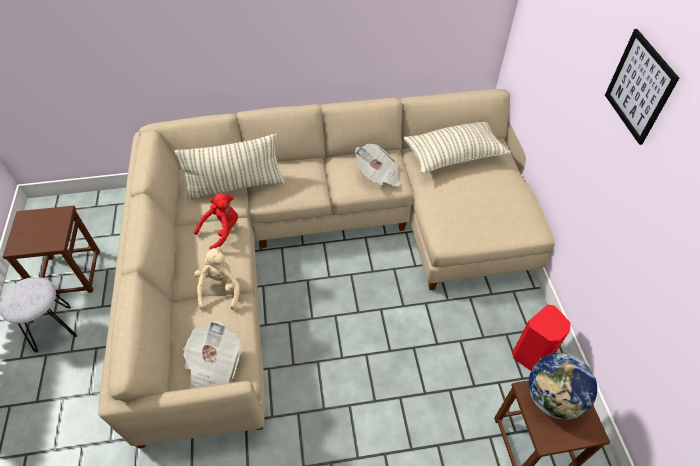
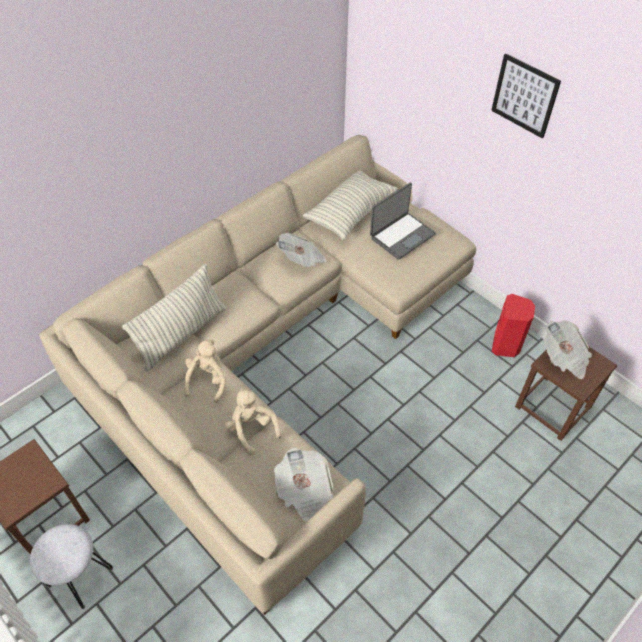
camera: 35 degrees left, 0 degrees up
(222, 231) = (208, 380): red plush toy -> beige plush toy
(483, 197) = (401, 235): none -> laptop
(553, 398) = (564, 358): globe -> newspaper

